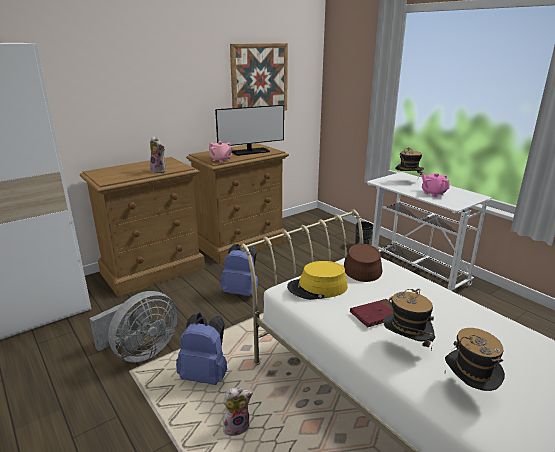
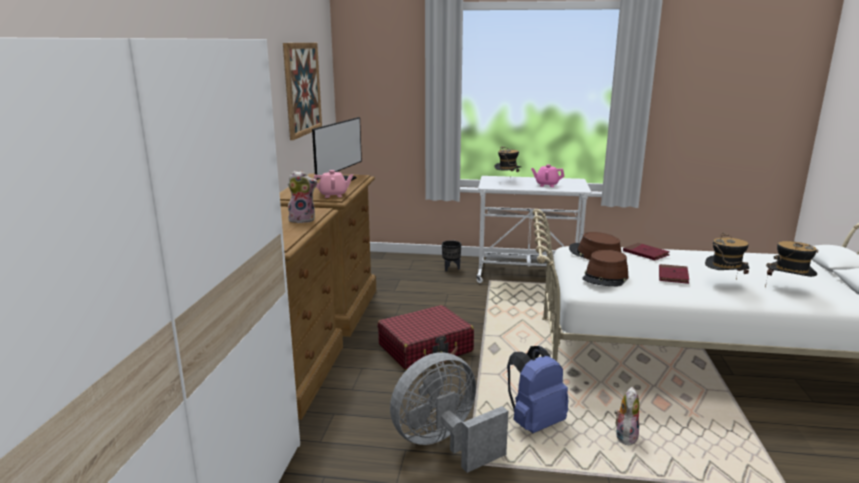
camera: 45 degrees left, 5 degrees down
(141, 352) = (444, 444): grey fan -> grey fan turned 120 degrees counterclockwise
(241, 291) = (426, 348): blue backpack -> red suitcase
(317, 288) = (605, 277): yellow hat -> brown hat
(409, 286) = (645, 254): none -> red book

